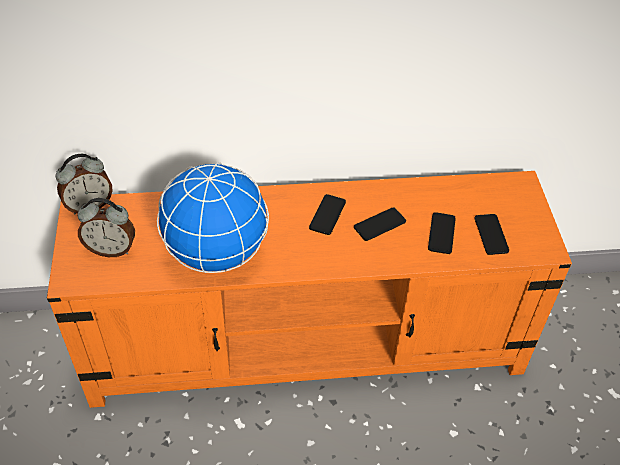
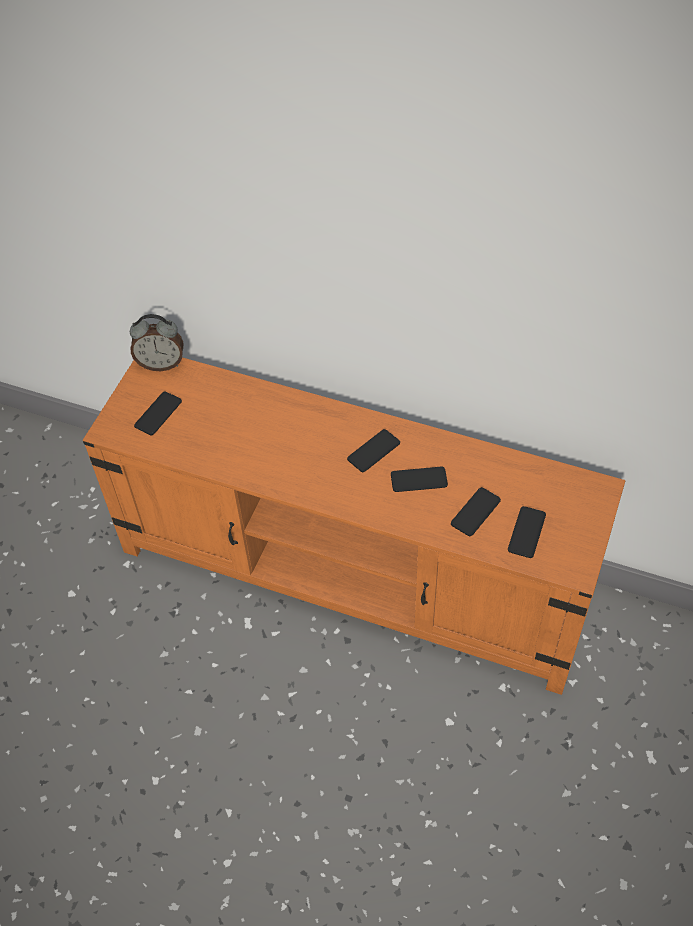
camera: 30 degrees right, 5 degrees up
(111, 249) = (158, 414): alarm clock -> phone
(216, 252) = (247, 451): globe -> none

